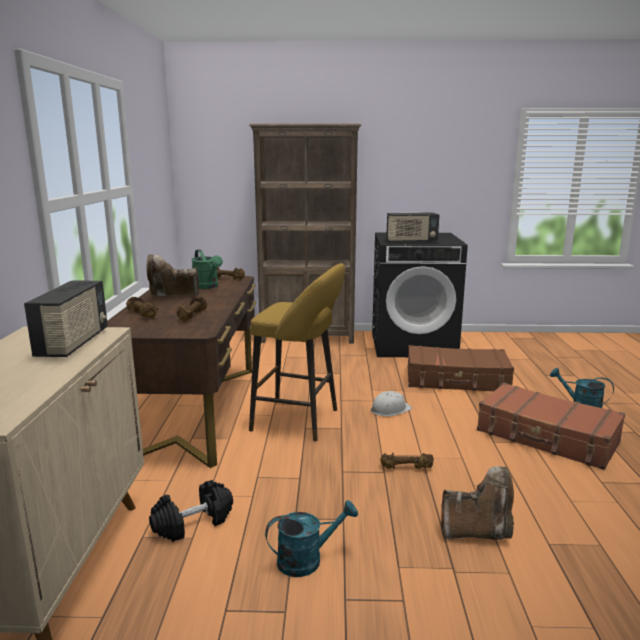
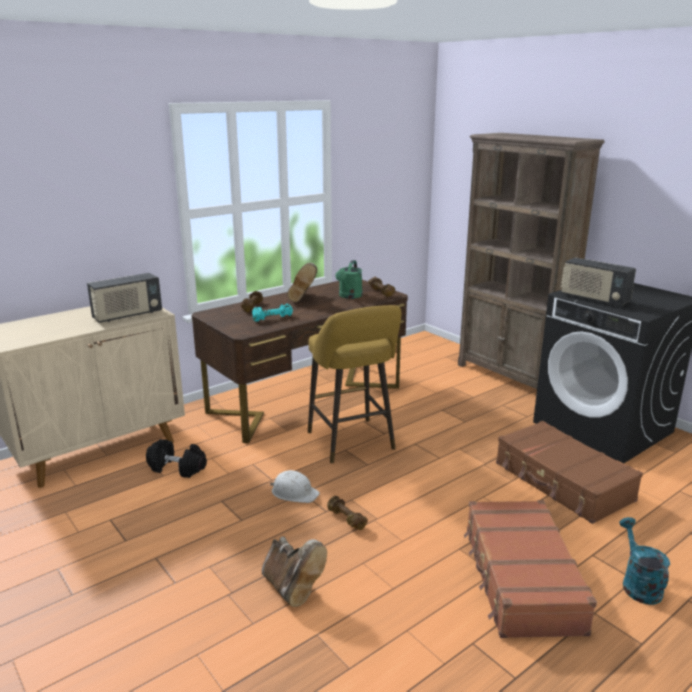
camera: 50 degrees right, 5 degrees up
(172, 298) = (302, 299): brown boot -> brown boot turned 120 degrees counterclockwise
(191, 316) = (272, 318): brown dumbbell -> turquoise dumbbell
(307, 559) = (181, 526): turquoise watering can -> none
(390, 409) = (435, 472): white hard hat -> white hard hat (294, 492)

